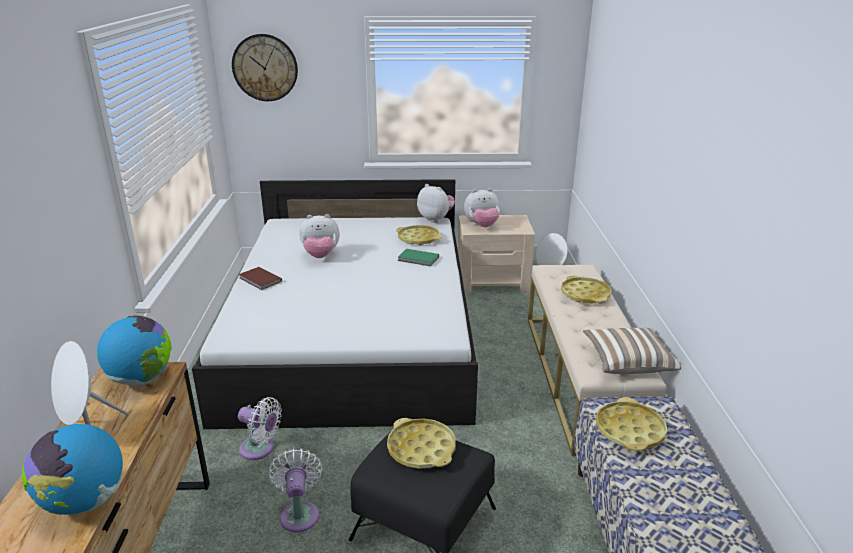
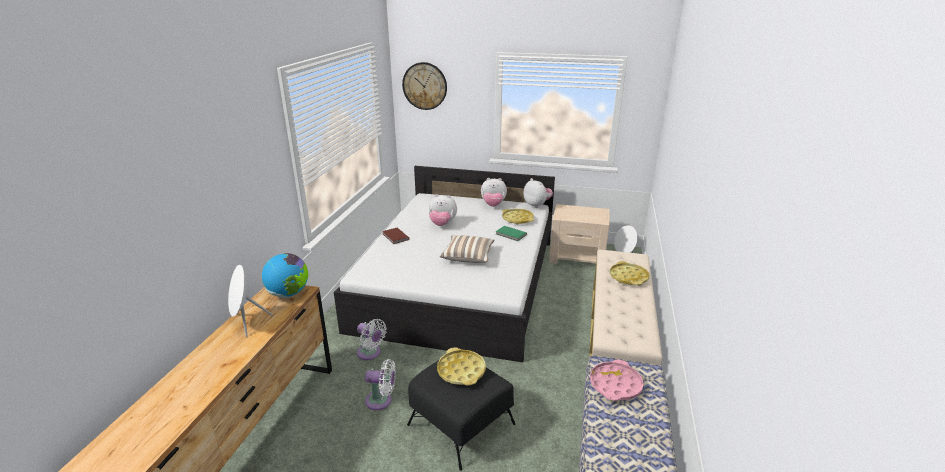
camera: 15 degrees right, 0 degrees up
(84, 501) = (229, 364): globe -> none
(299, 513) = (381, 400): white fan -> white fan turned 90 degrees clockwise
(482, 226) = (570, 214): plush toy -> plush toy (493, 205)
(627, 362) = (638, 333): pillow -> pillow (468, 256)
(629, 430) = (615, 384): yellow tray -> pink tray

